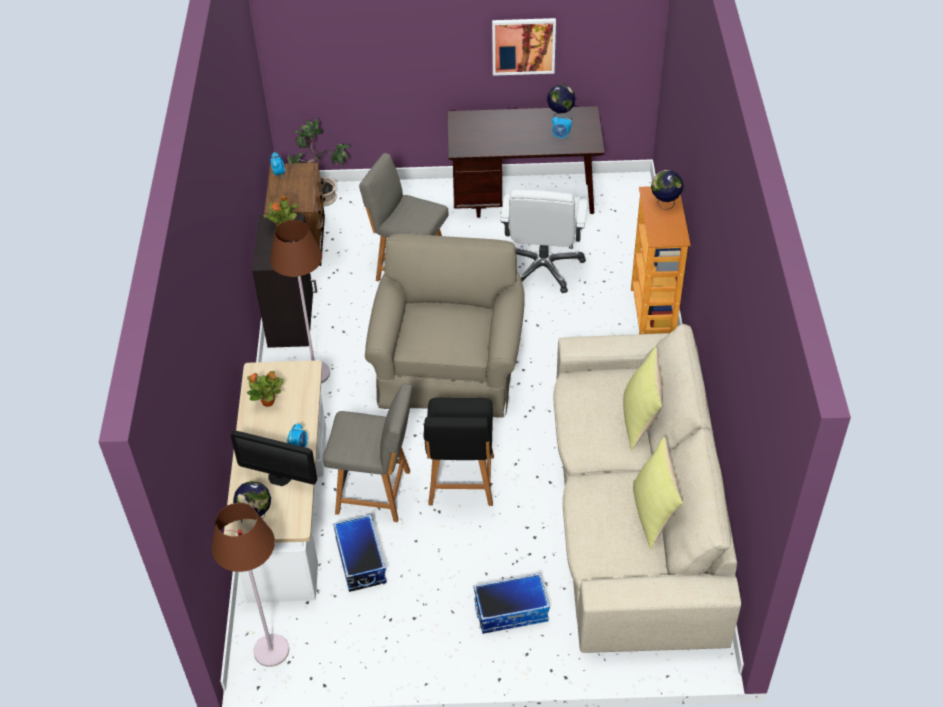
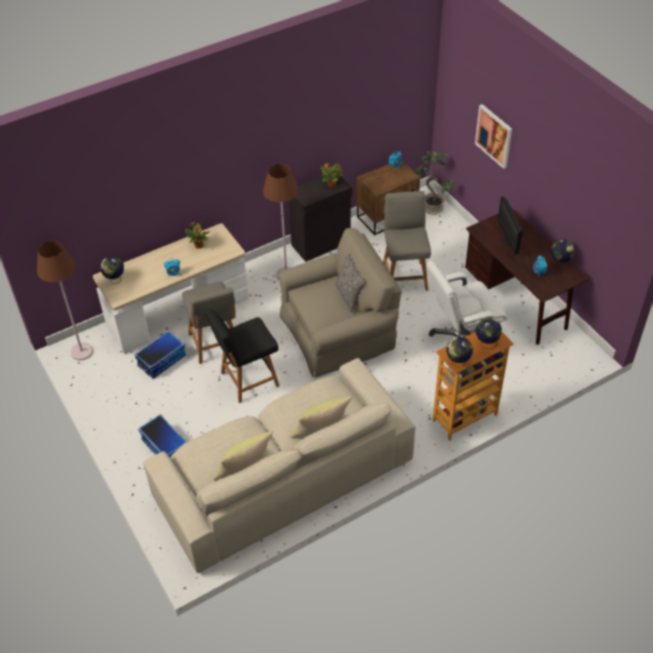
camera: 60 degrees right, 0 degrees up
(280, 477) = (148, 276): monitor -> monitor (508, 241)
(454, 306) = (348, 296): none -> pillow
(523, 45) = (560, 196): picture -> picture (494, 135)
(677, 237) = (457, 363): none -> globe

